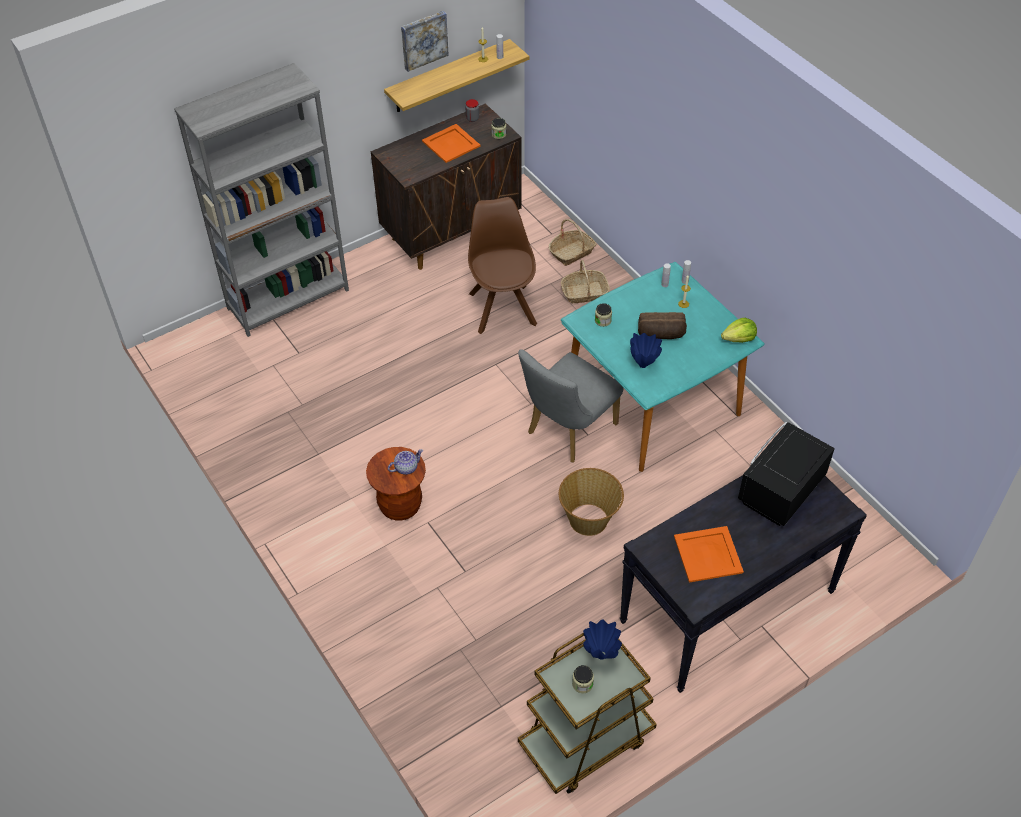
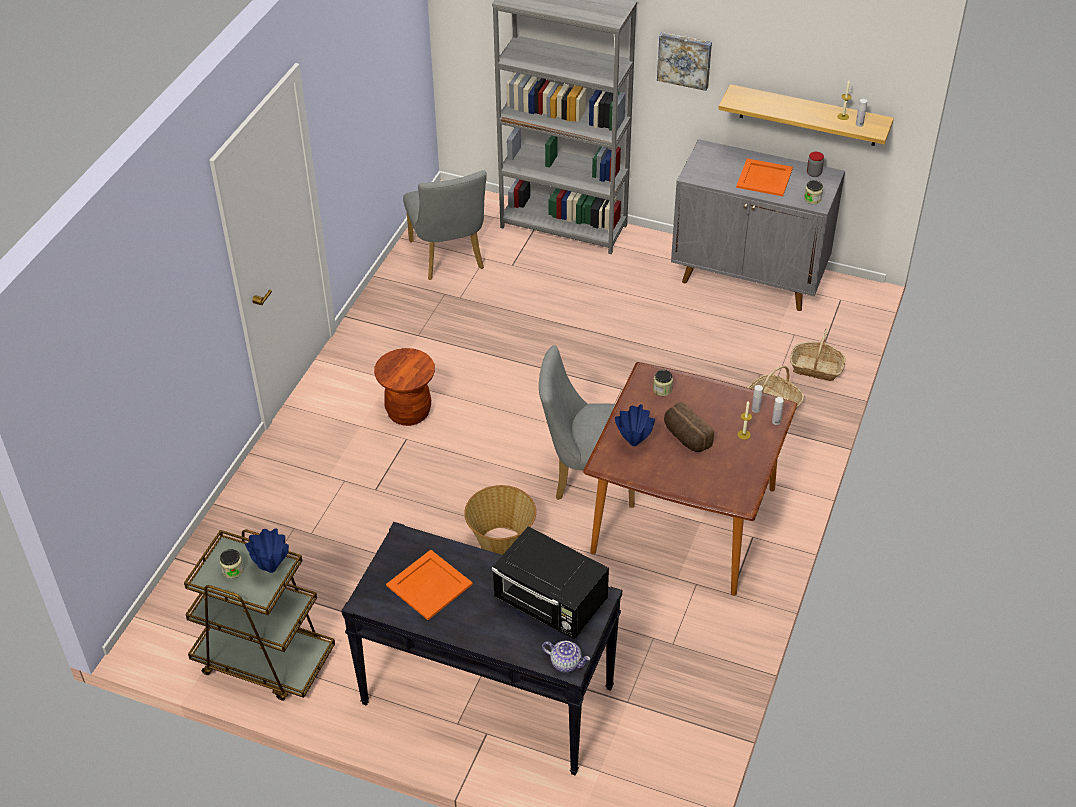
camera: 55 degrees right, 5 degrees down
(249, 387) = (449, 258): none -> grey chair
(406, 467) = (412, 373): teapot -> teapot (566, 663)
(423, 39) = (786, 58): picture -> picture (684, 59)
(452, 232) = (750, 278): brown cabinet -> grey cabinet
(502, 307) = (694, 357): brown chair -> none
(653, 402) = (685, 521): turquoise dining table -> brown dining table
(739, 339) = (739, 496): lettuce -> none
(779, 491) = (551, 604): black microwave -> black microwave turned 150 degrees counterclockwise

